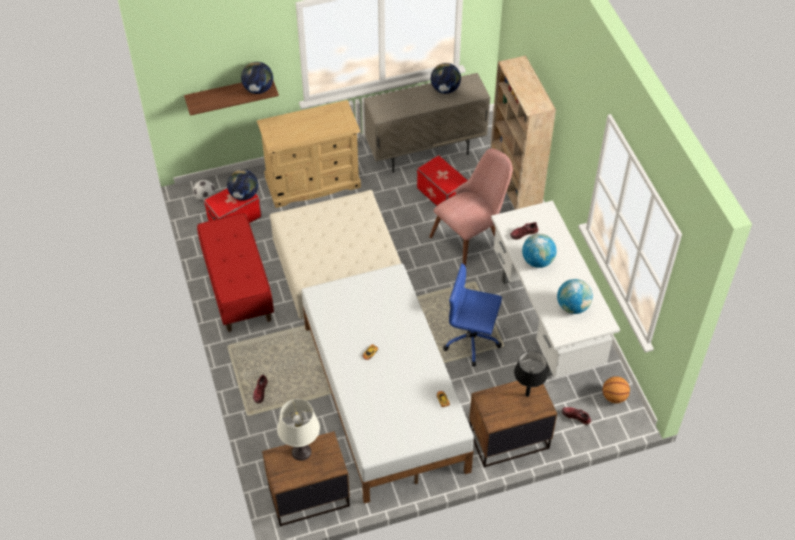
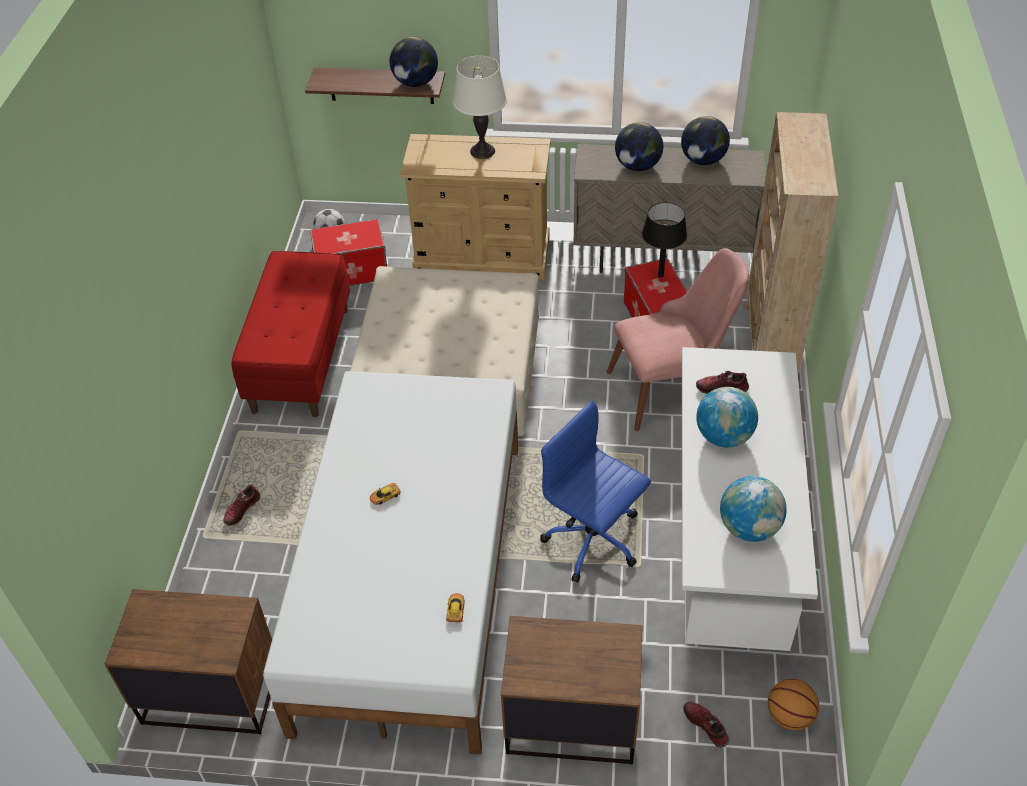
camera: 25 degrees right, 5 degrees down
(244, 195) = (365, 237): globe -> globe (637, 166)
(301, 452) = (187, 612): white table lamp -> white table lamp (482, 151)
(527, 395) = (603, 653): black table lamp -> black table lamp (661, 275)

